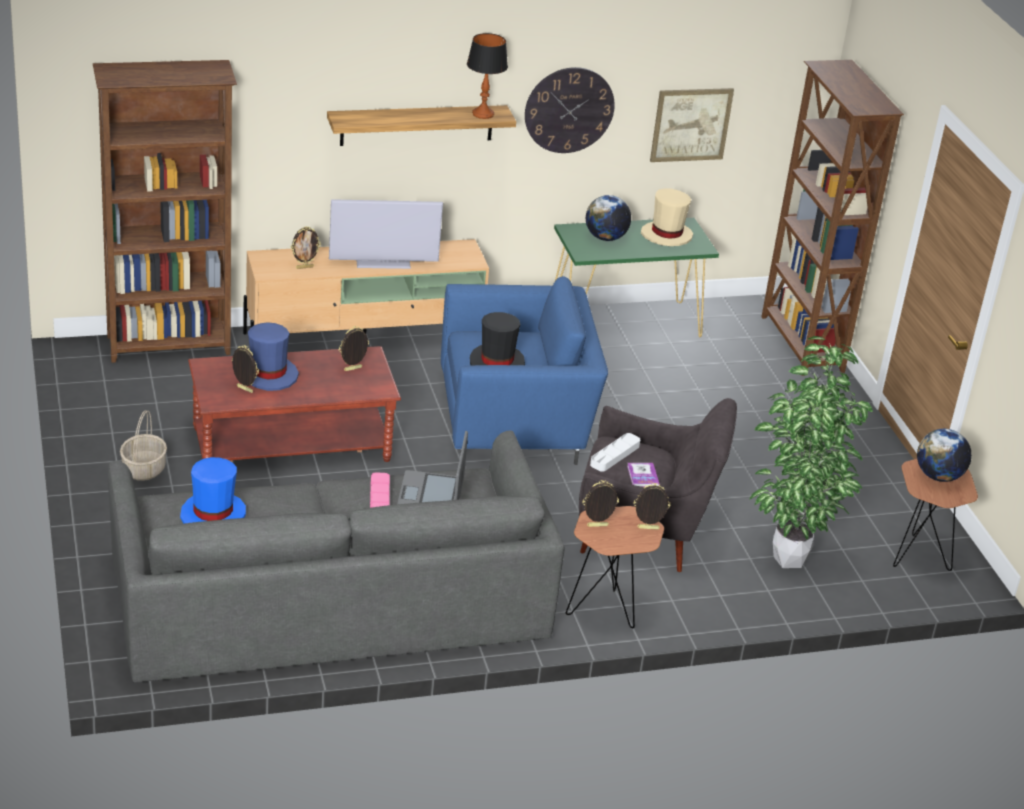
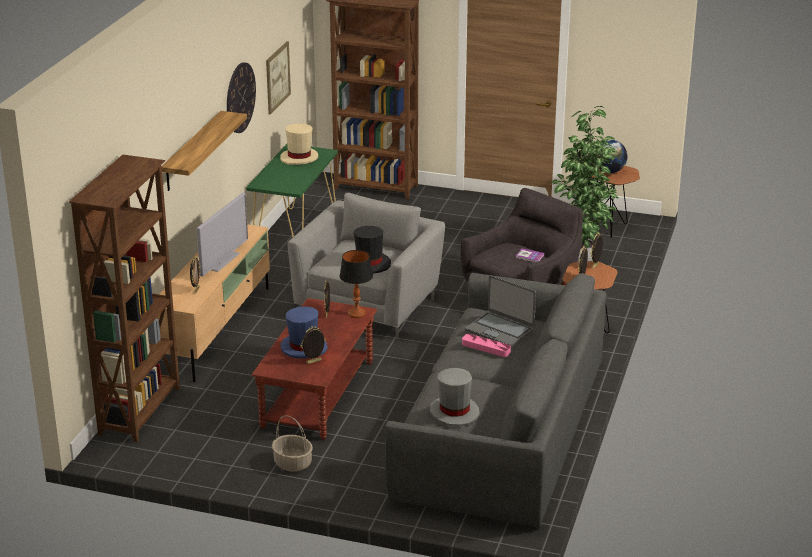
camera: 55 degrees left, 5 degrees down
(213, 514) = (454, 412): blue hat -> grey hat
(483, 114) = (225, 120): table lamp -> table lamp (357, 313)
(515, 422) = (369, 305): blue armchair -> grey armchair
(605, 238) = (281, 176): globe -> none
(615, 455) = (501, 258): grey tray -> none

